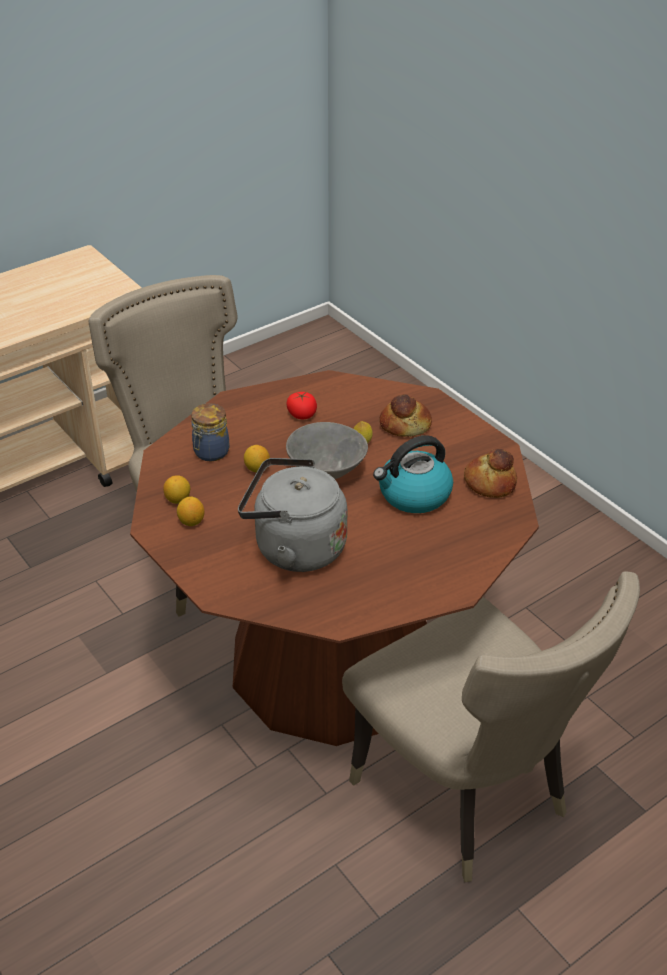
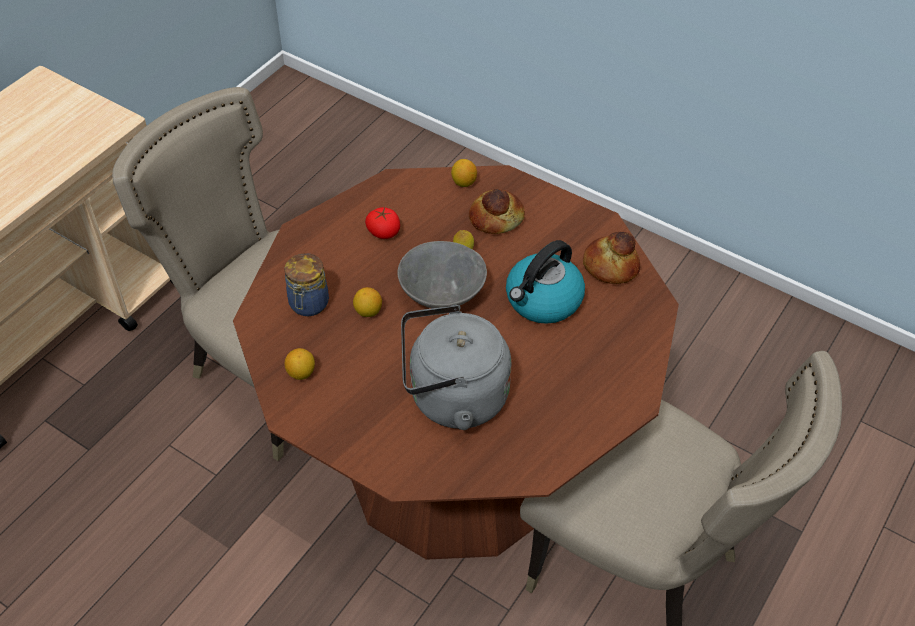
camera: 20 degrees left, 10 degrees up
(191, 521) = (329, 396): lemon -> lemon (463, 182)

